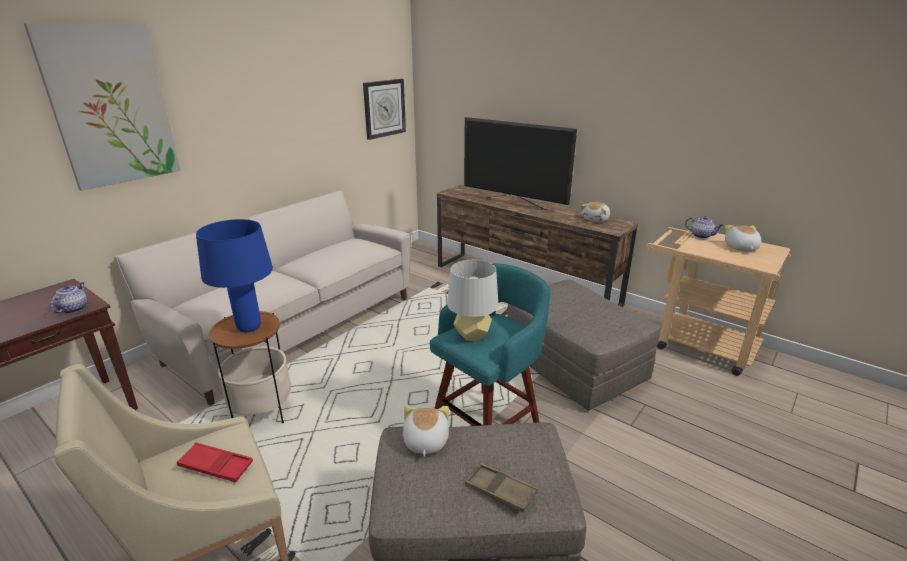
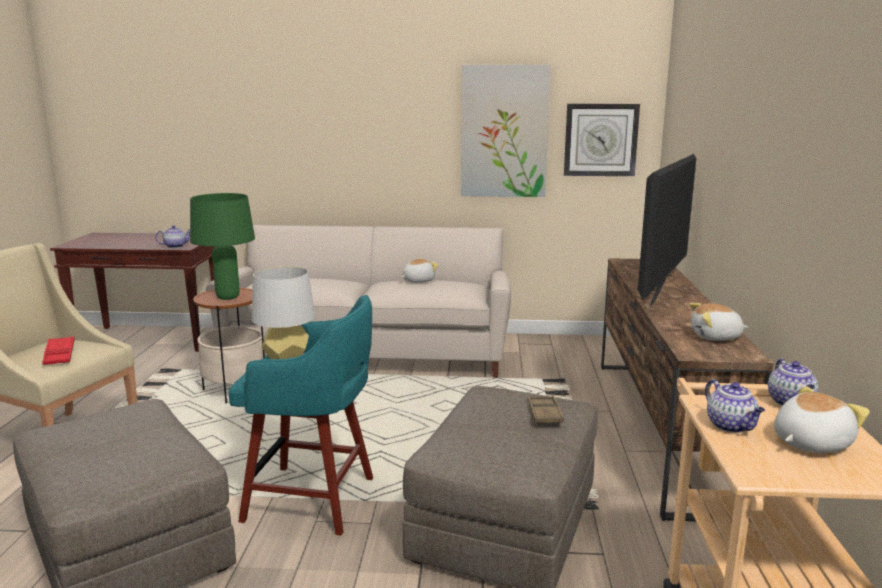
camera: 55 degrees right, 10 degrees down
(111, 106) = (276, 100): picture -> picture (504, 132)
(249, 328) = (228, 297): blue table lamp -> green table lamp
(425, 442) = (140, 415): plush toy -> plush toy (417, 281)
(500, 491) = (81, 464): brown tray -> brown tray (544, 414)
(513, 203) = (662, 290): television -> television turned 150 degrees counterclockwise
(718, 253) = (731, 426): none -> teapot

